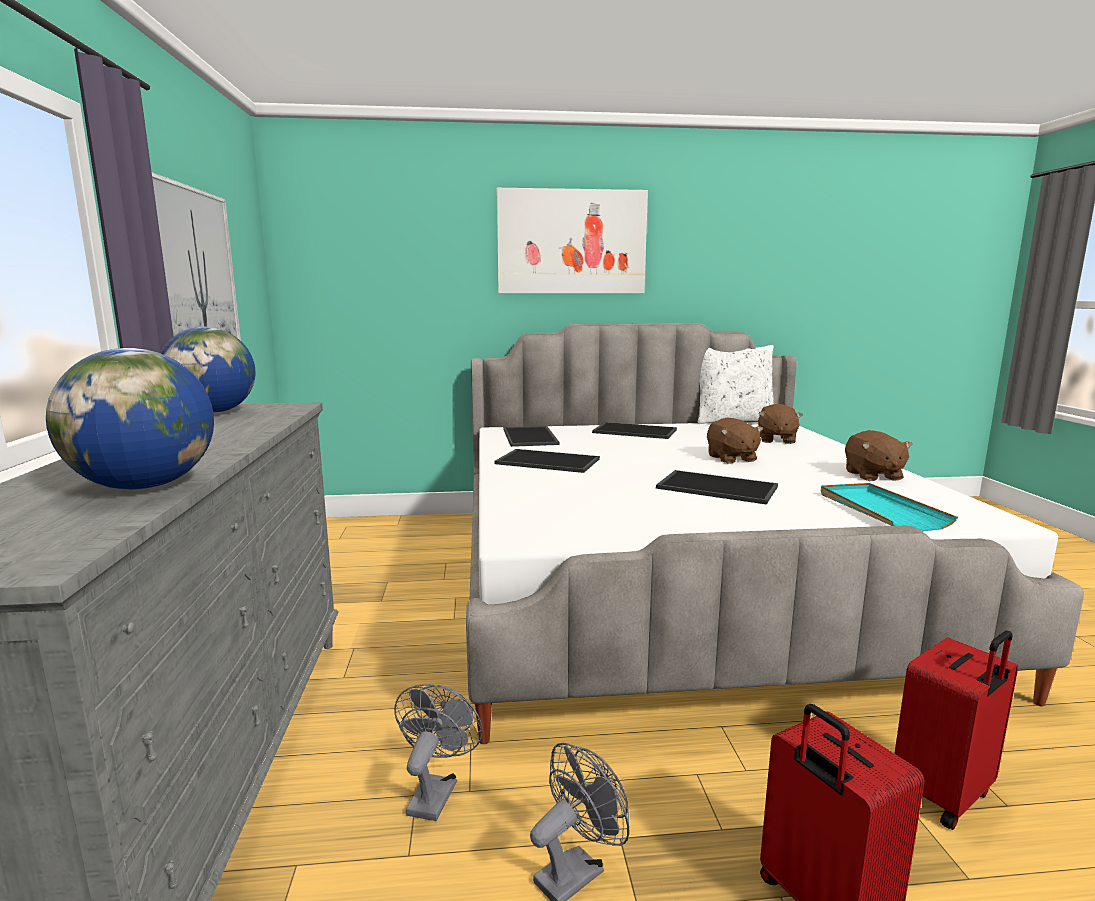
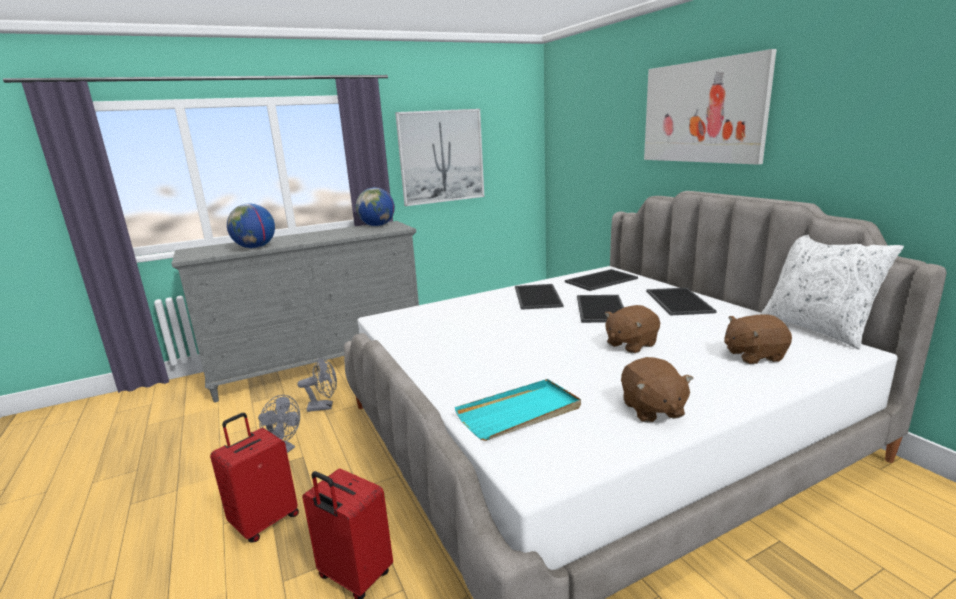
camera: 70 degrees right, 5 degrees up
(715, 488) = (524, 348): tray -> tray (599, 308)
(872, 475) = (652, 409): brown plush toy -> brown plush toy turned 75 degrees counterclockwise

